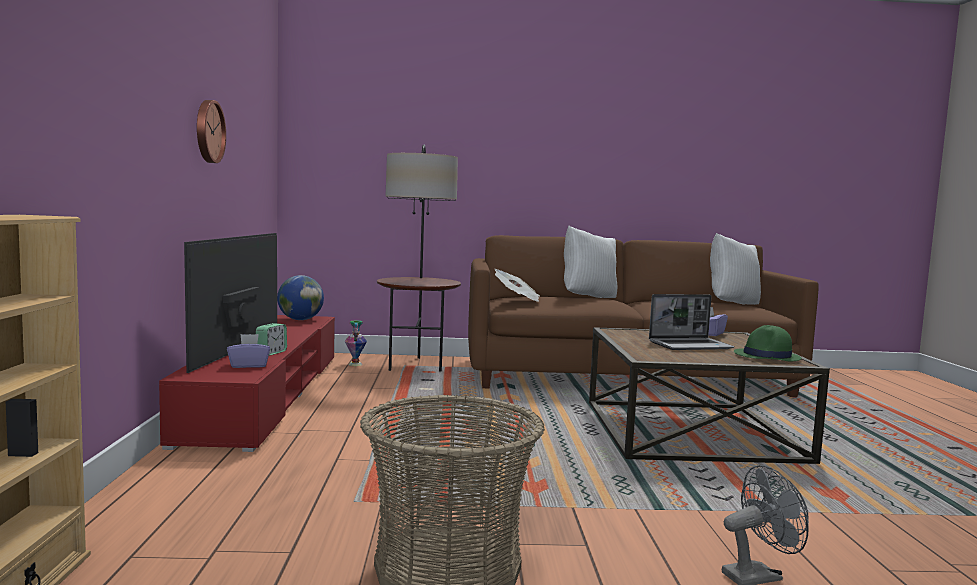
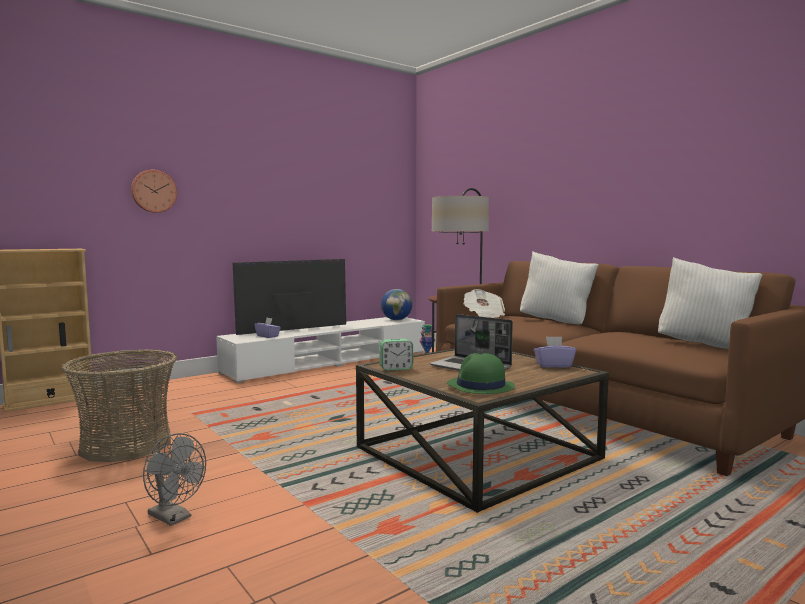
camera: 55 degrees right, 0 degrees up
(208, 131) = (289, 198): wall clock -> wall clock (153, 191)
(267, 394) = (329, 362): red tv stand -> white tv stand
(271, 353) = (302, 333): alarm clock -> alarm clock (396, 368)

